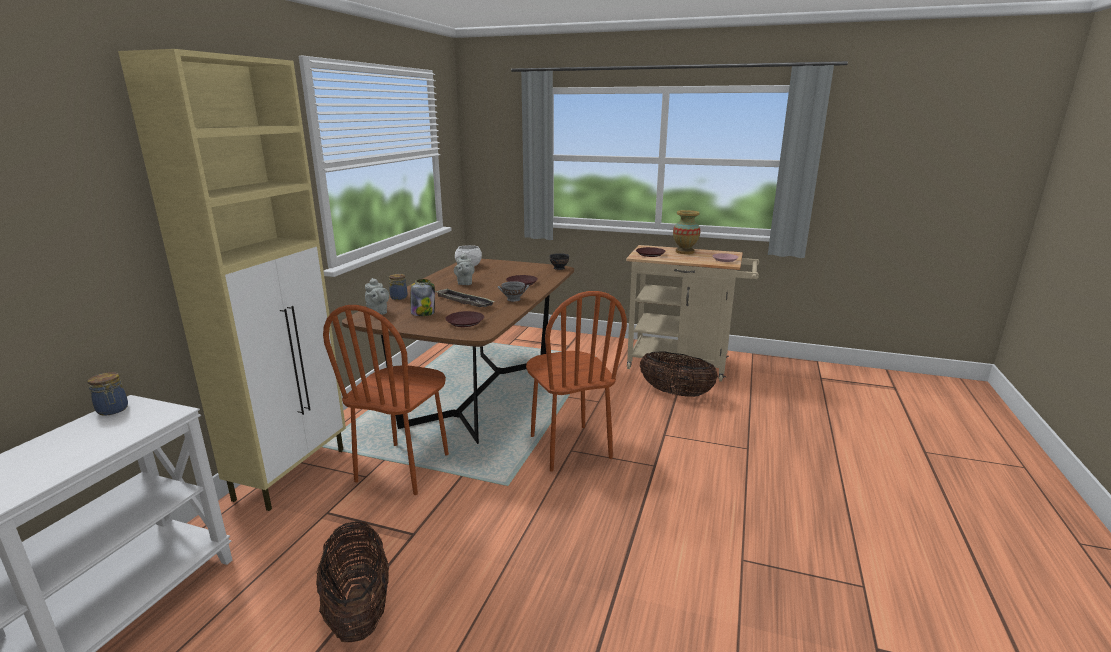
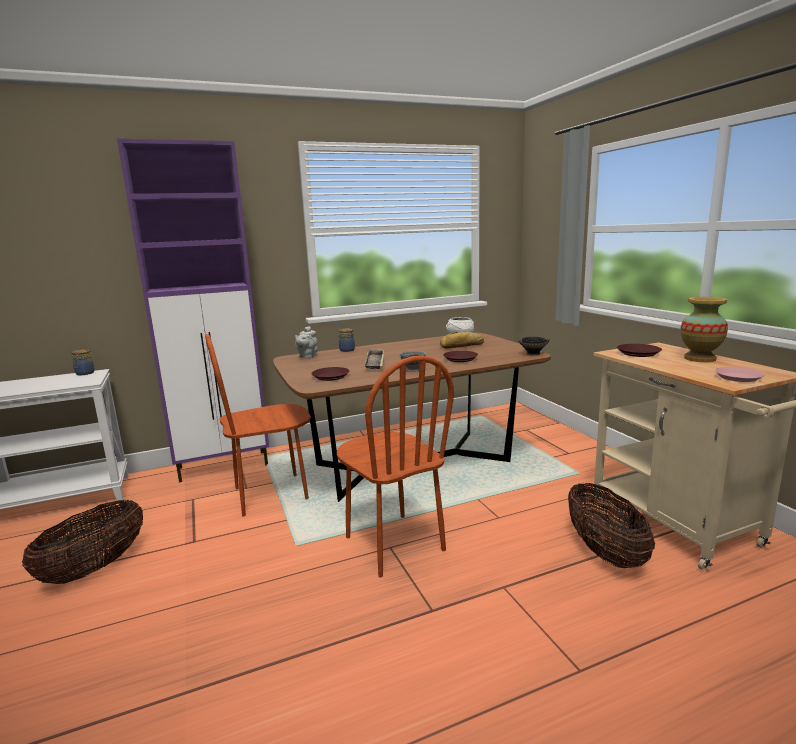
camera: 50 degrees right, 5 degrees down
(292, 473) = (225, 466): beige cabinet -> purple cabinet
(423, 313) = (328, 363): jar -> none
(464, 283) = (417, 350): grey teapot -> none
(490, 272) = (462, 345): none -> bread
(569, 447) = (393, 544): brown chair -> brown chair turned 60 degrees counterclockwise

